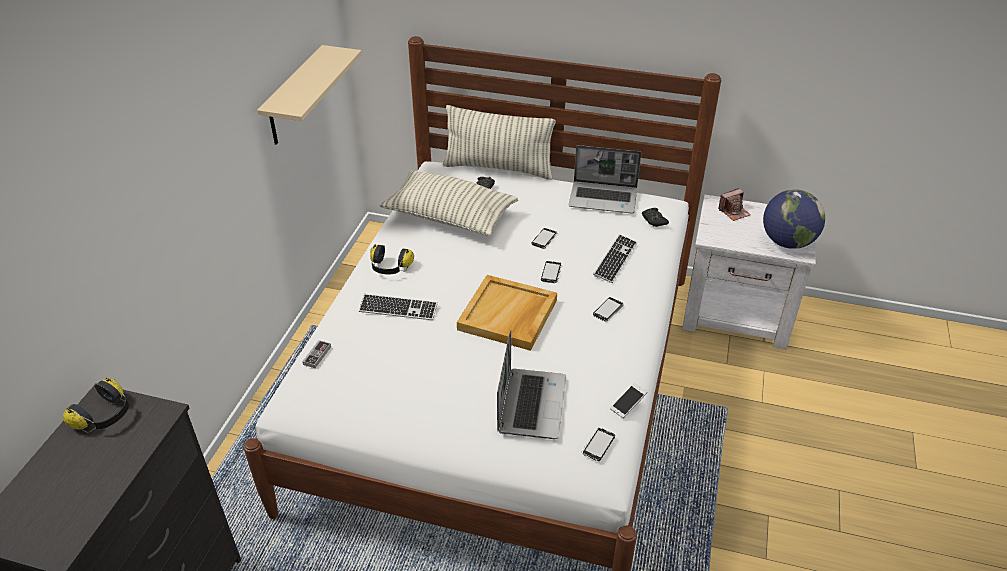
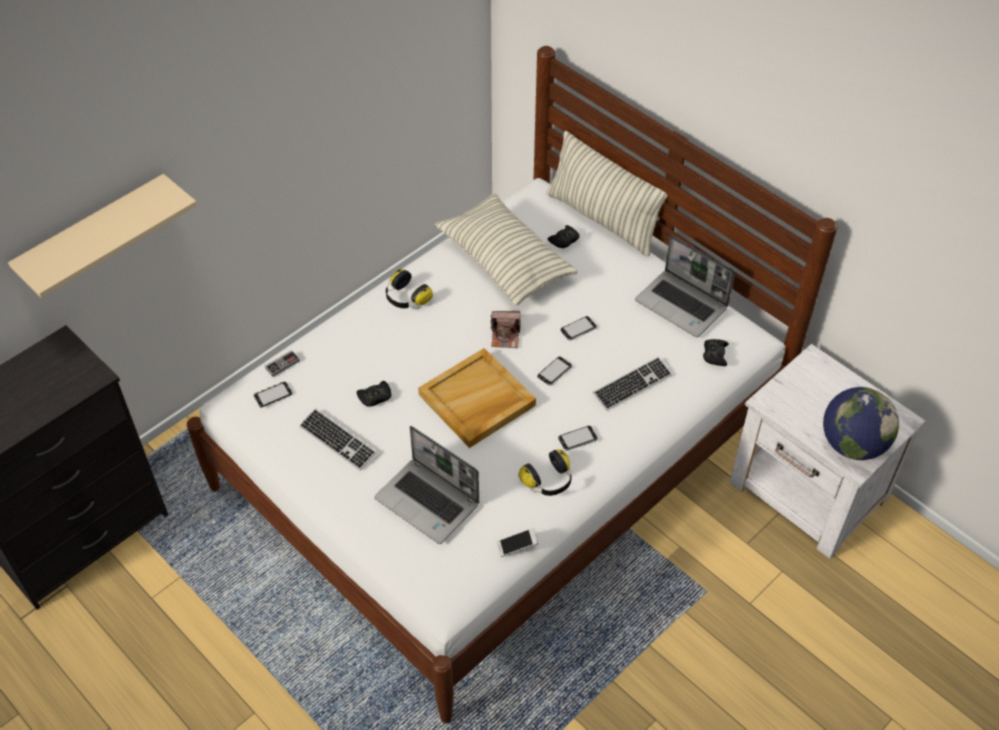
camera: 30 degrees right, 10 degrees up
(105, 416) = (55, 359): headphones -> headphones (549, 481)
(295, 97) = (388, 81): beige shelf -> beige shelf (95, 237)
(398, 309) = (382, 348): keyboard -> keyboard (337, 440)
(421, 346) = (375, 397): none -> black game controller
(530, 403) = (429, 502): laptop -> laptop turned 90 degrees clockwise
(598, 445) = (458, 571): phone -> phone (273, 395)
(734, 212) = (824, 380): camera -> camera (505, 336)

